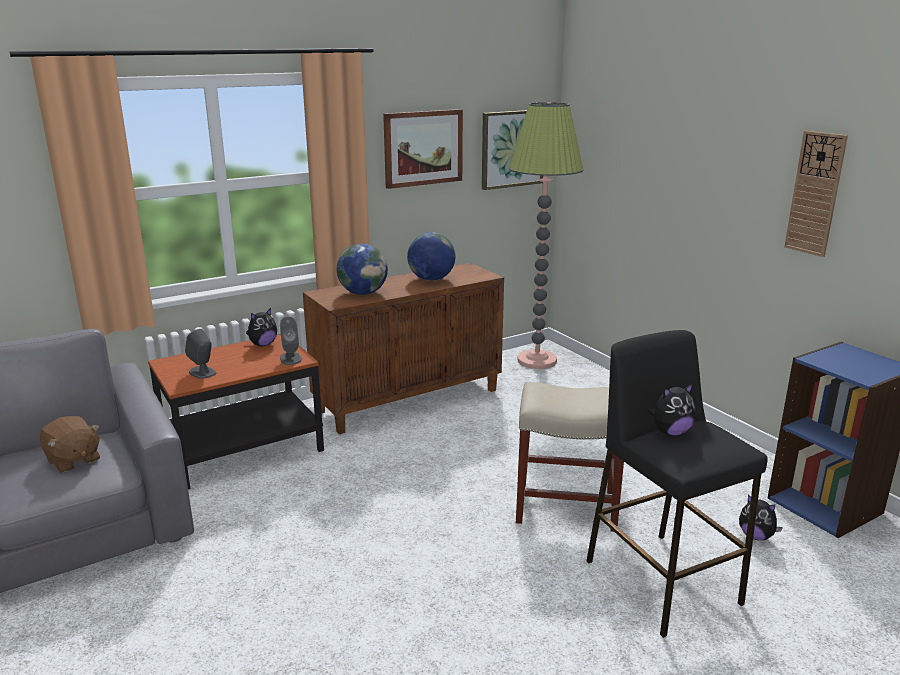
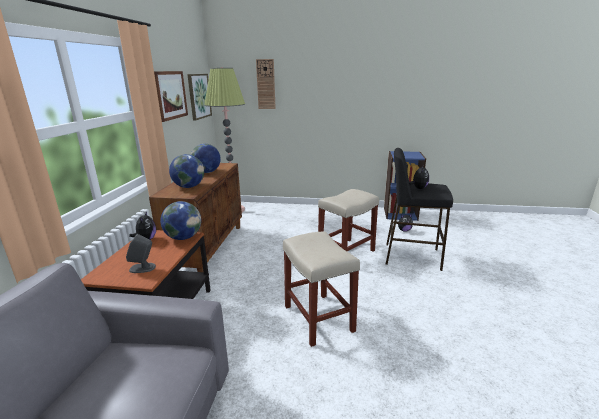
camera: 50 degrees left, 0 degrees up
(73, 460) = (139, 371): brown plush toy -> none
(290, 358) = (183, 237): grey speaker -> globe
(357, 555) = (317, 318): none -> beige stool
(815, 193) = (368, 94): wall clock -> wall clock (266, 84)

